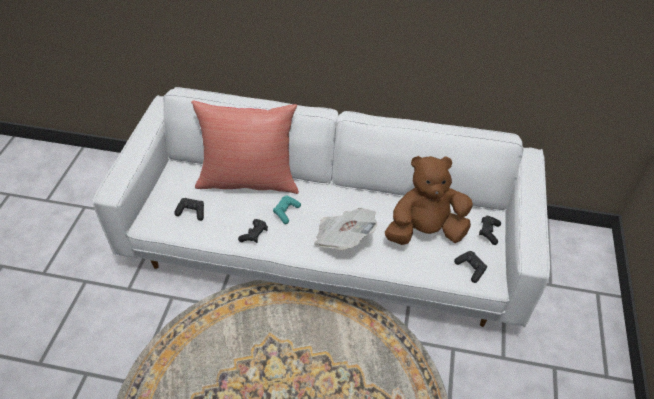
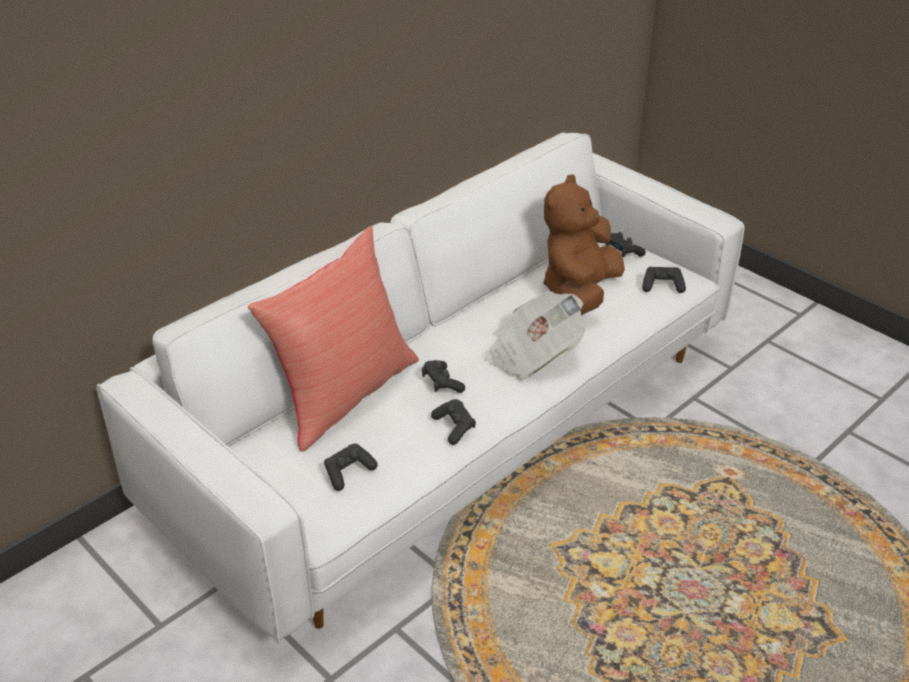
camera: 55 degrees left, 10 degrees down
(286, 212) = (441, 383): turquoise game controller -> black game controller

